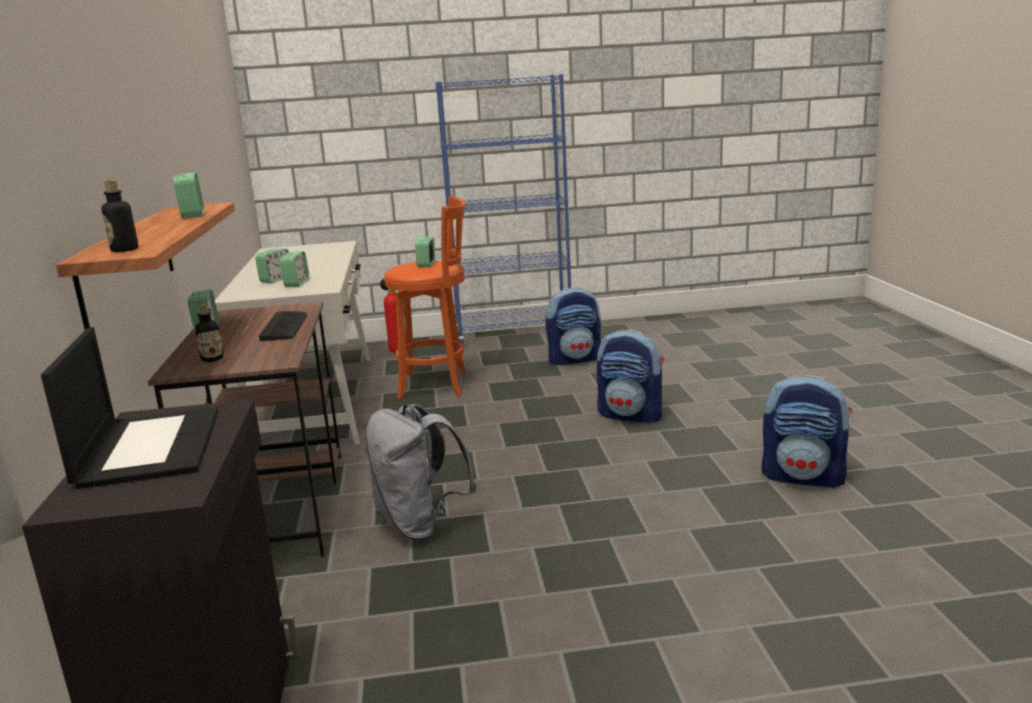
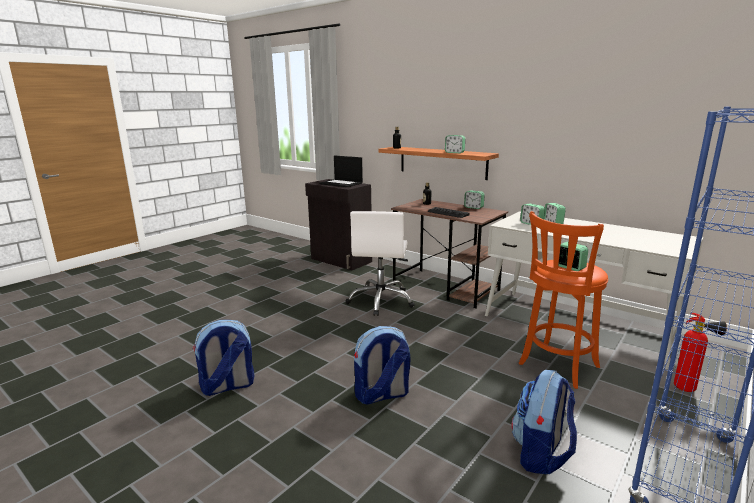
camera: 135 degrees right, 0 degrees up
(420, 525) = (381, 301): grey backpack -> white office chair

